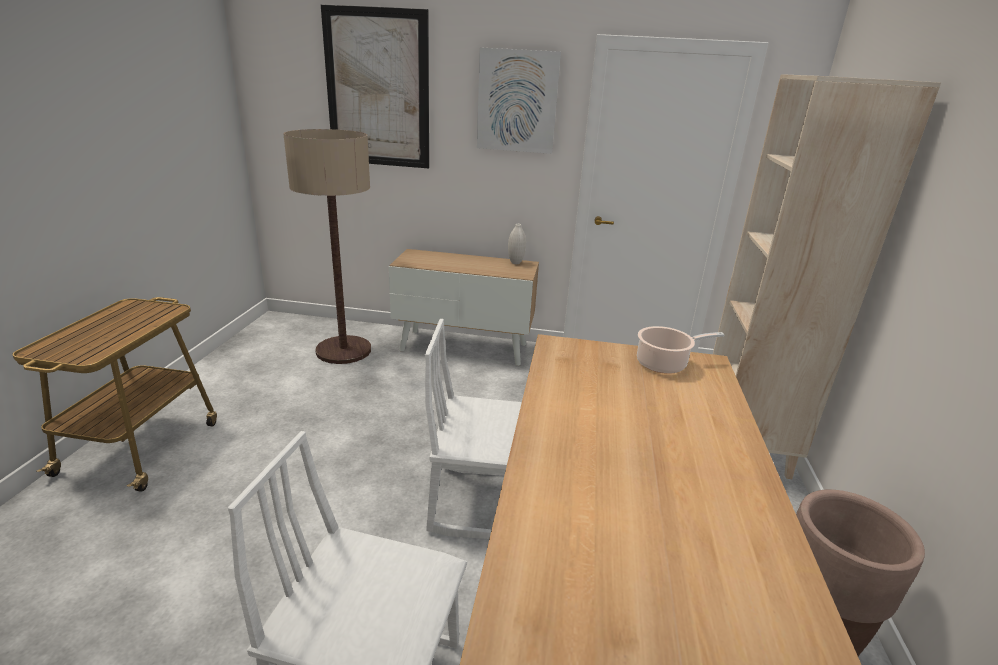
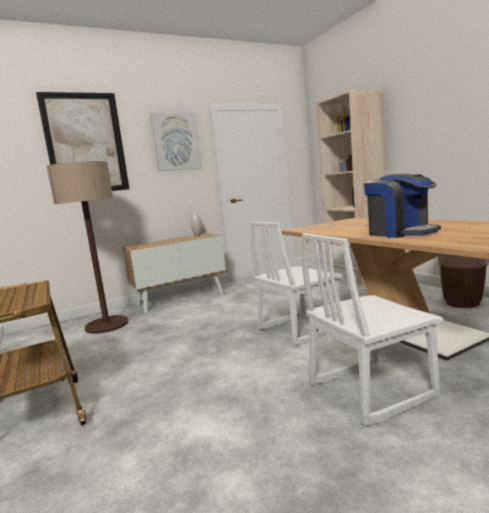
camera: 35 degrees left, 15 degrees down
(594, 479) = (400, 233): none -> coffee machine
(664, 364) = (344, 221): cooking pot -> none

